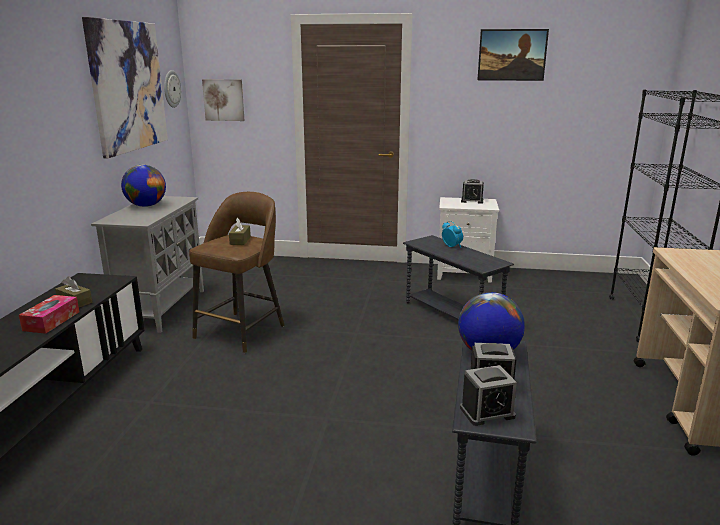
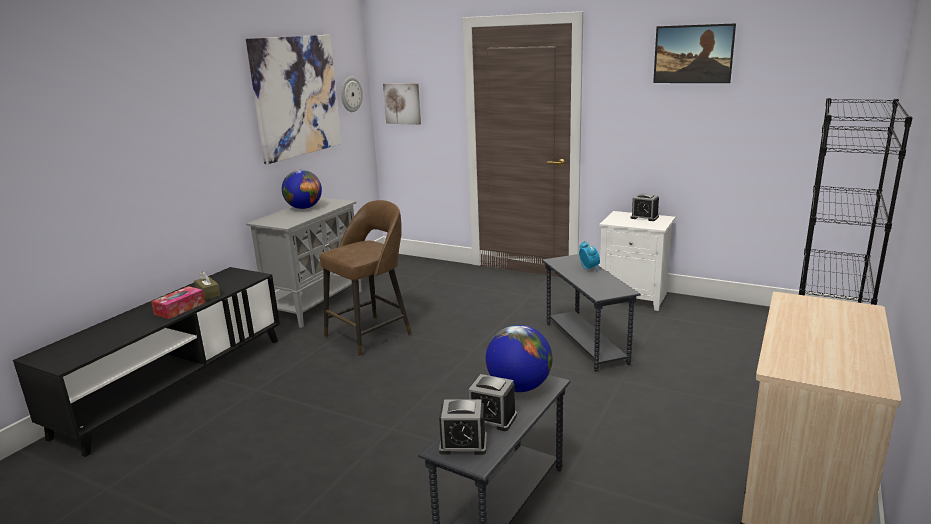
camera: 20 degrees right, 0 degrees up
(240, 240) = (366, 247): brown tissue box -> none

